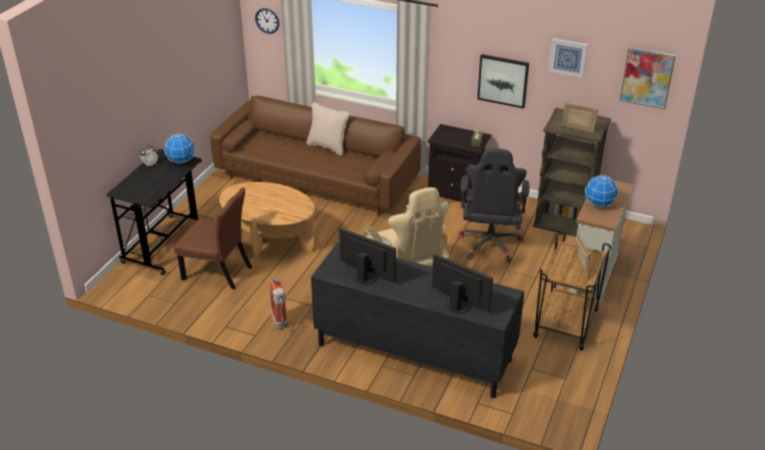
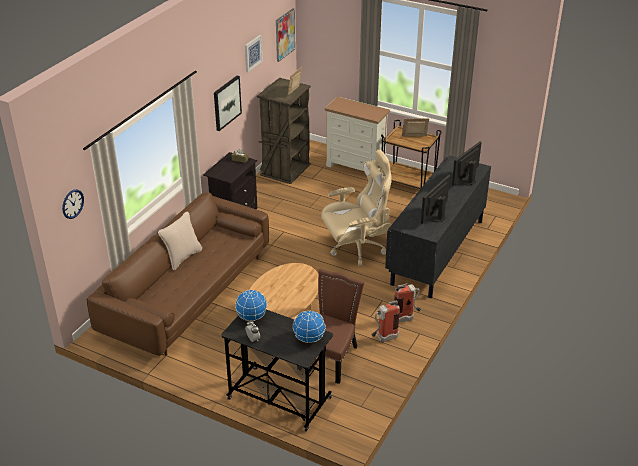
camera: 85 degrees left, 0 degrees up
(247, 308) = (384, 338): none -> fire extinguisher
(489, 244) = (310, 206): black office chair -> none
(599, 204) = (361, 111): globe -> globe (309, 338)

